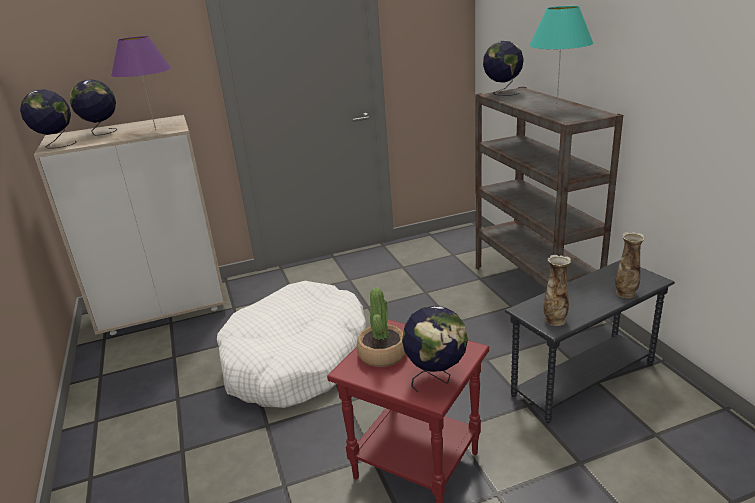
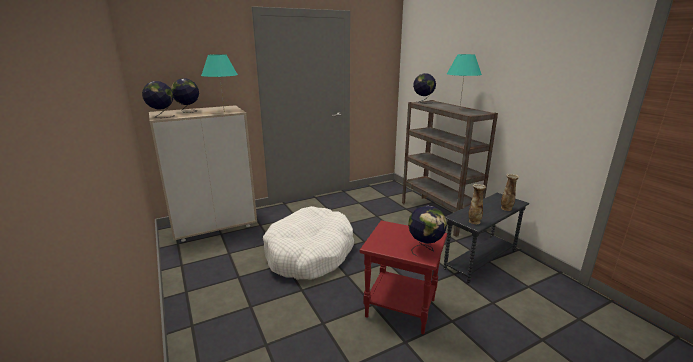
camera: 10 degrees left, 5 degrees down
(156, 130) = (224, 111): purple table lamp -> turquoise table lamp
(382, 354) = (388, 238): potted plant -> none

